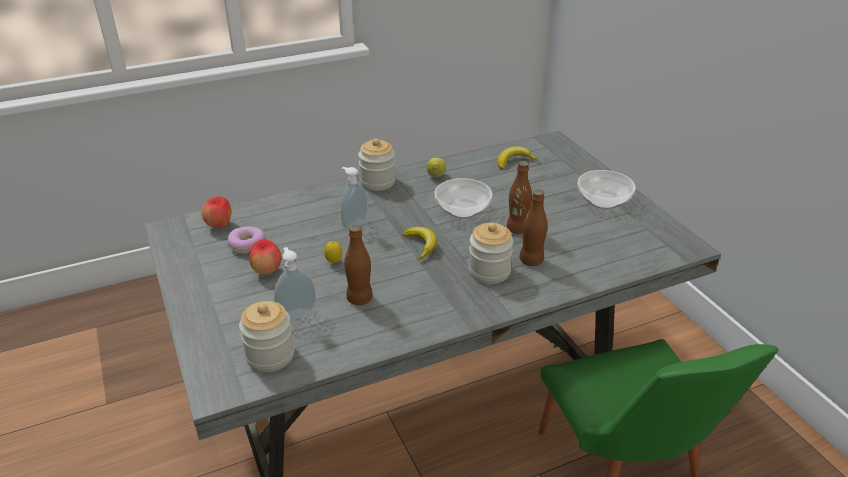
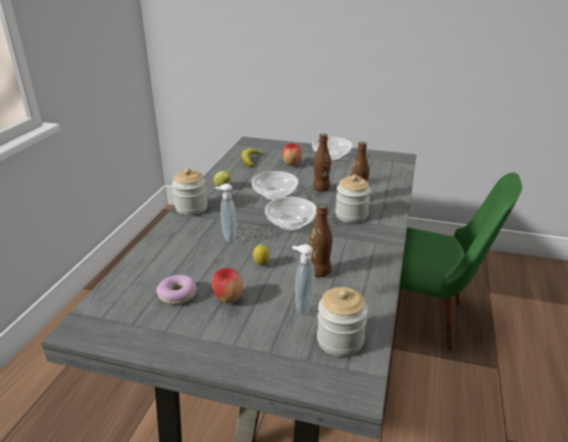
camera: 50 degrees left, 5 degrees down
(219, 225) = (125, 298): apple -> apple (291, 164)
(421, 245) = (291, 224): banana -> bowl

